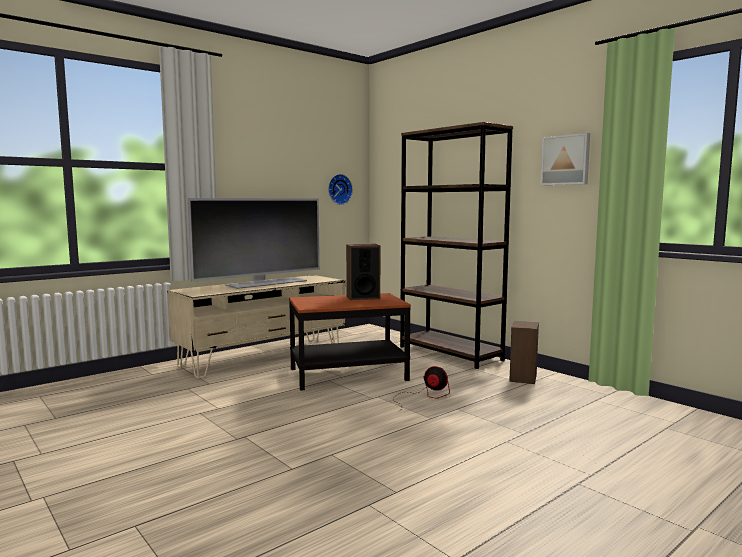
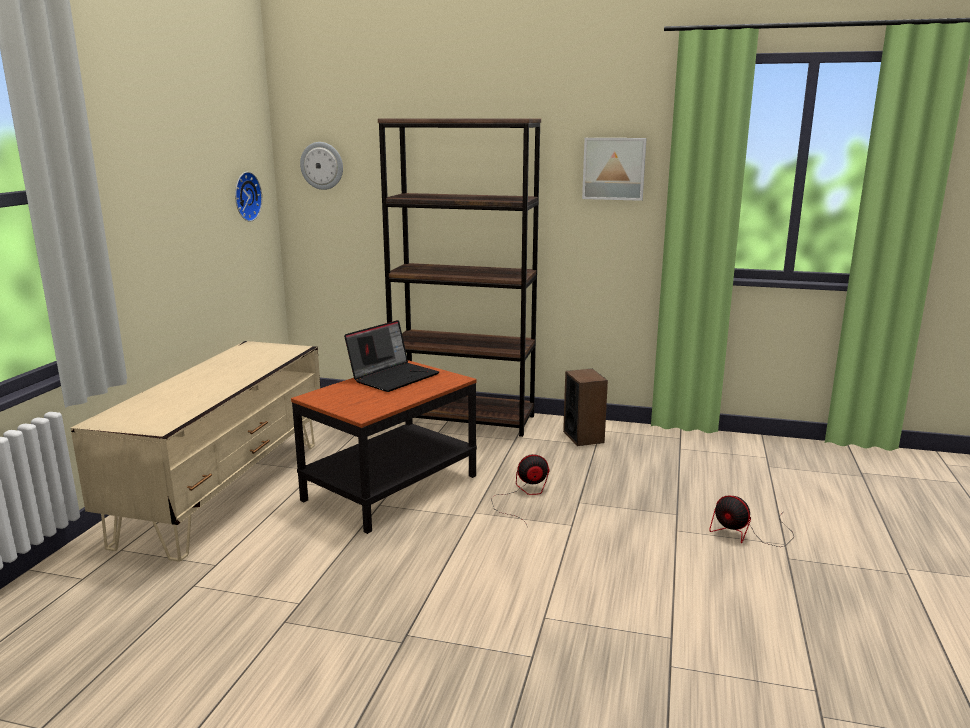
camera: 35 degrees left, 10 degrees up
(266, 283) = (212, 375): television -> none
(363, 297) = (394, 376): speaker -> laptop
(391, 172) = (322, 165): none -> wall clock
(566, 459) = (748, 534): none -> fan

